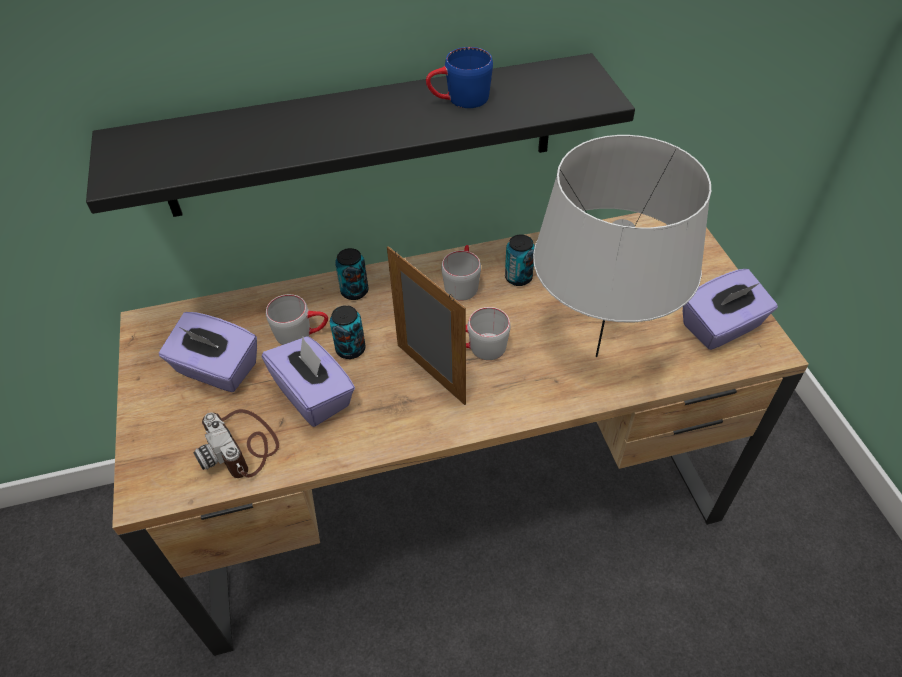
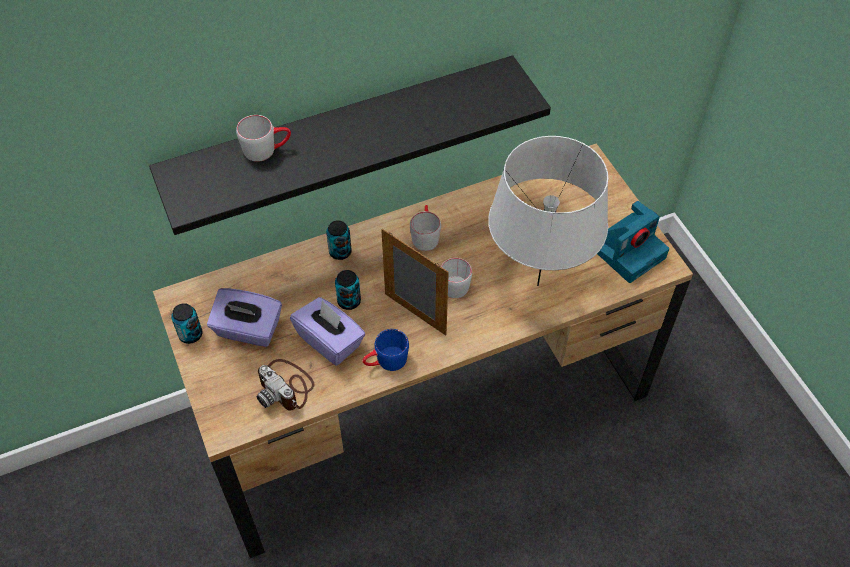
camera: 10 degrees left, 5 degrees up
(302, 333) = (307, 292): grey mug -> grey mug (267, 149)
(459, 100) = (420, 111): blue mug -> blue mug (385, 362)
(518, 277) = (469, 226): can -> can (190, 334)
(721, 327) = (628, 251): purple tissue box -> camera

